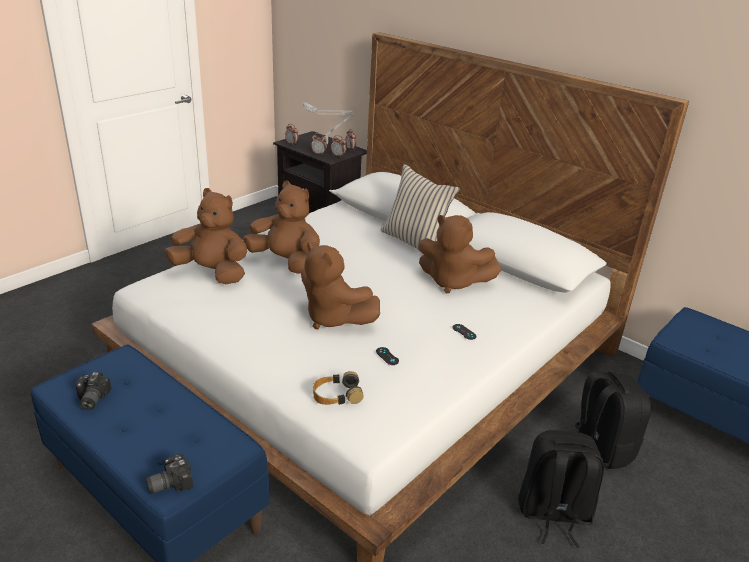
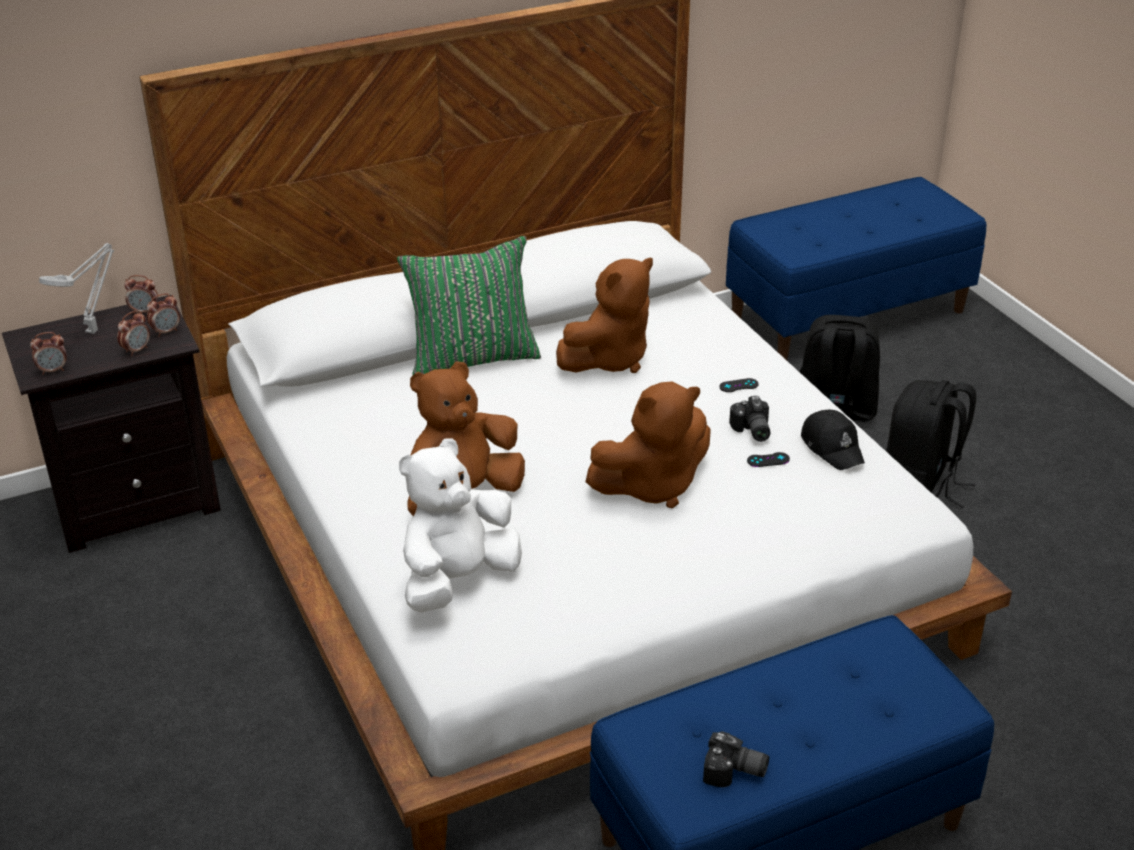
camera: 65 degrees left, 5 degrees up
(169, 483) = (937, 705): camera -> camera (751, 431)
(212, 273) = (458, 580): brown plush toy -> white plush toy
(337, 395) = (836, 520): headphones -> none
(415, 242) = (472, 358): beige pillow -> green pillow
(422, 382) = (833, 447): none -> black cap

